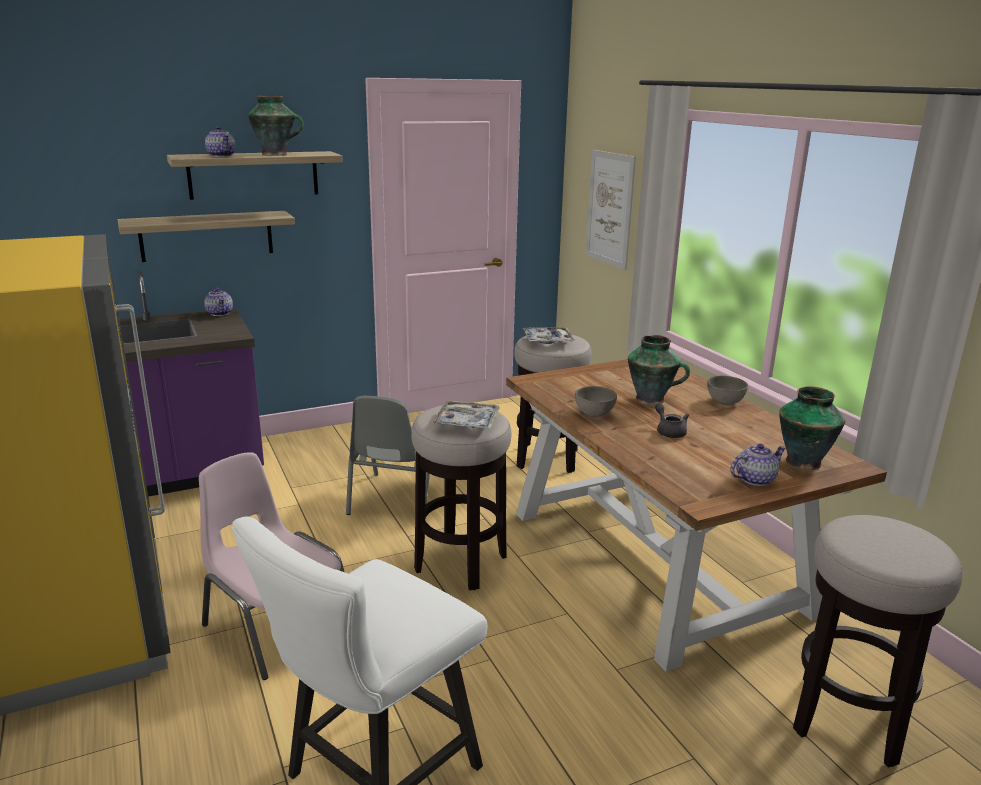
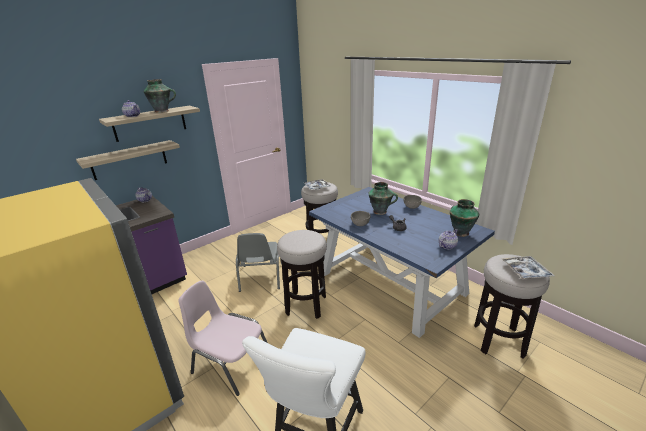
camera: 15 degrees left, 5 degrees up
(467, 422) = (305, 241): tray -> tray (525, 271)
(609, 209) = (331, 118): picture -> none
(654, 559) = (390, 282): brown dining table -> blue dining table

